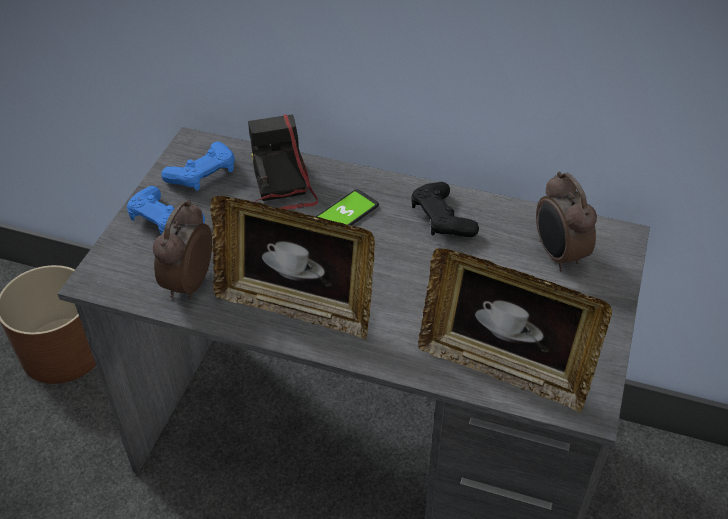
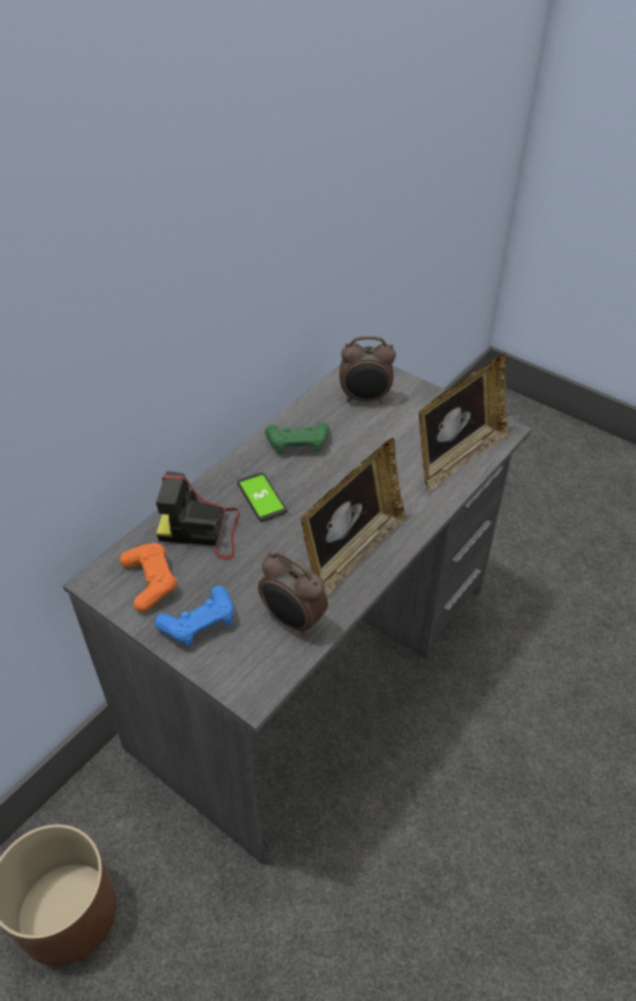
camera: 70 degrees left, 0 degrees up
(203, 175) = (150, 581): blue game controller -> orange game controller
(442, 219) = (298, 444): black game controller -> green game controller

